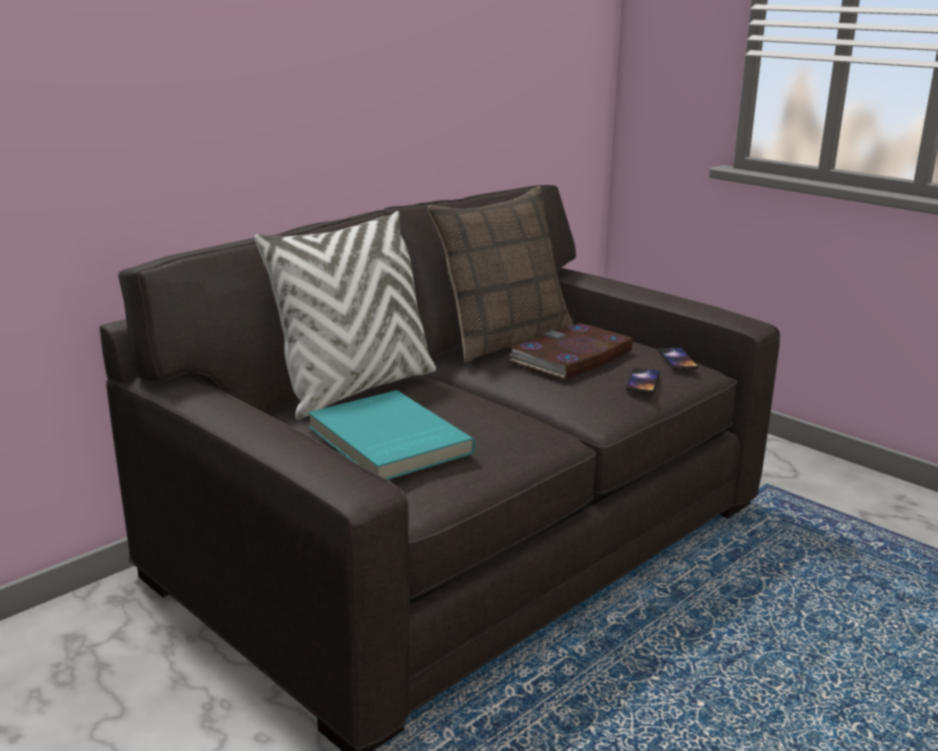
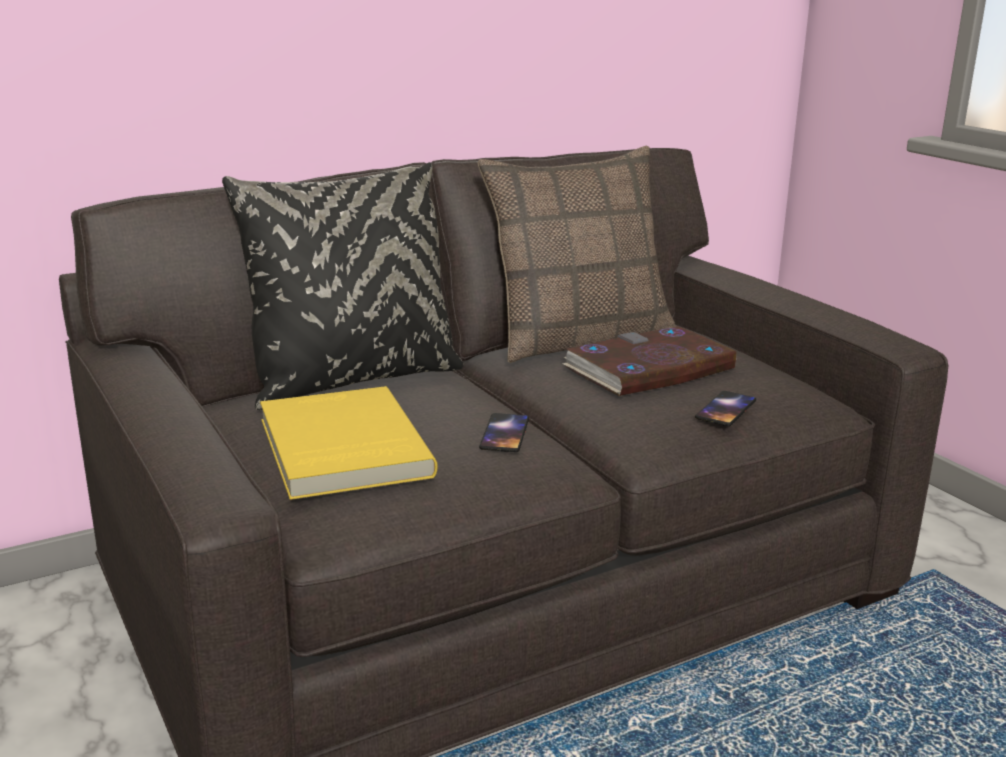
camera: 15 degrees right, 0 degrees up
(356, 389) = (353, 381): white pillow -> black pillow
(386, 441) = (340, 448): turquoise book -> yellow book
(677, 359) = (792, 385): phone -> phone (505, 433)

